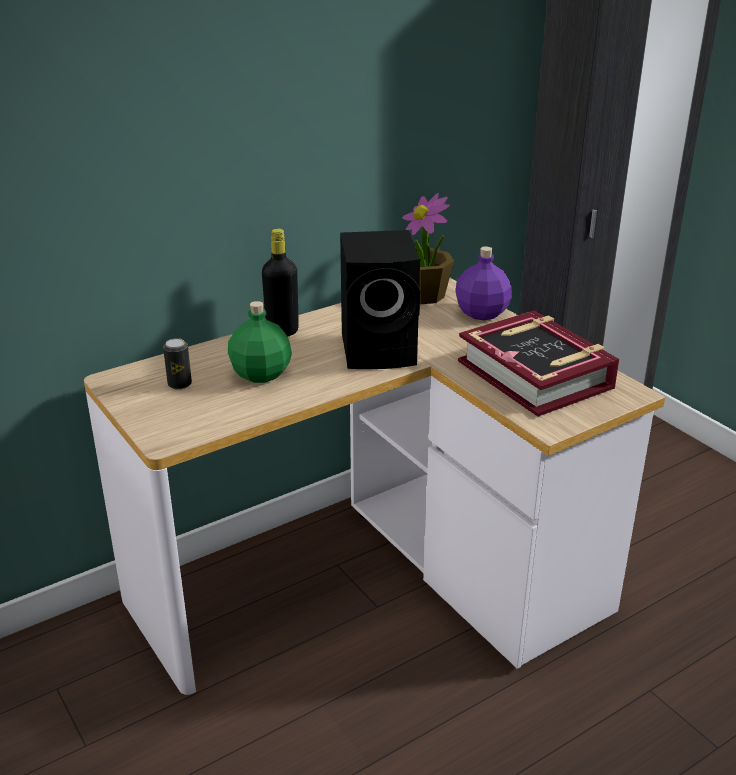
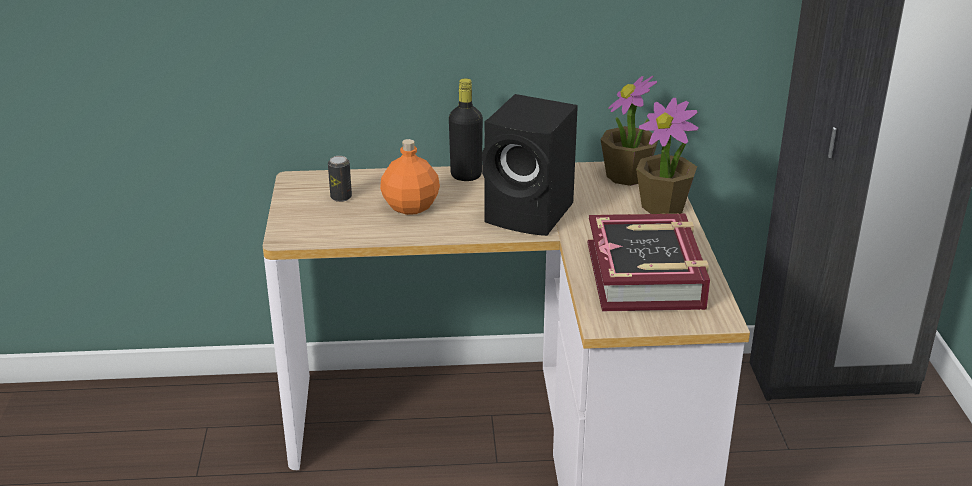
camera: 30 degrees right, 0 degrees up
(260, 374) = (409, 207): green bottle -> orange bottle
(482, 313) = (663, 206): purple bottle -> potted plant

